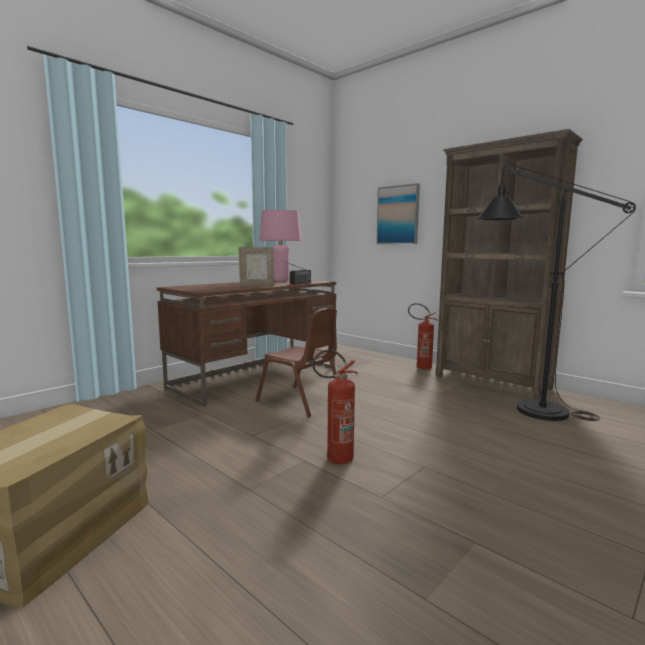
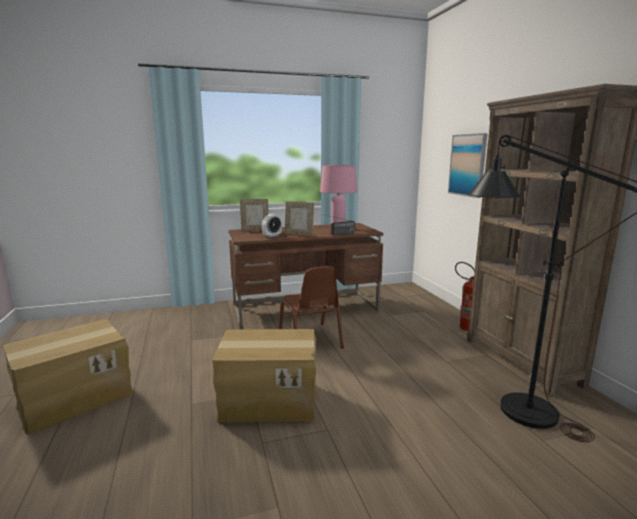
camera: 30 degrees right, 5 degrees up
(193, 285) = (255, 230): none -> picture frame
(230, 288) = (272, 236): none -> alarm clock
(334, 460) = (269, 400): fire extinguisher -> cardboard box

